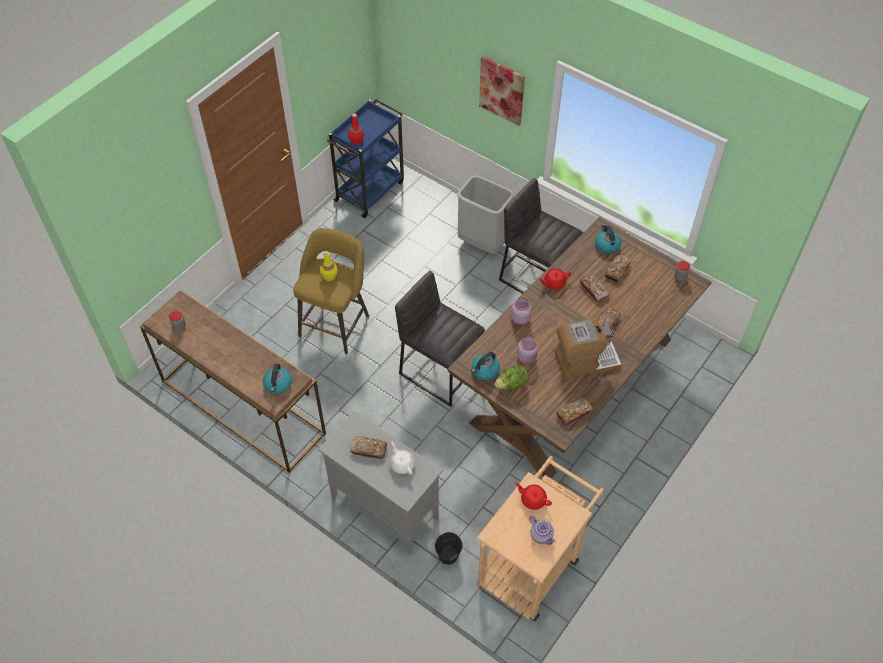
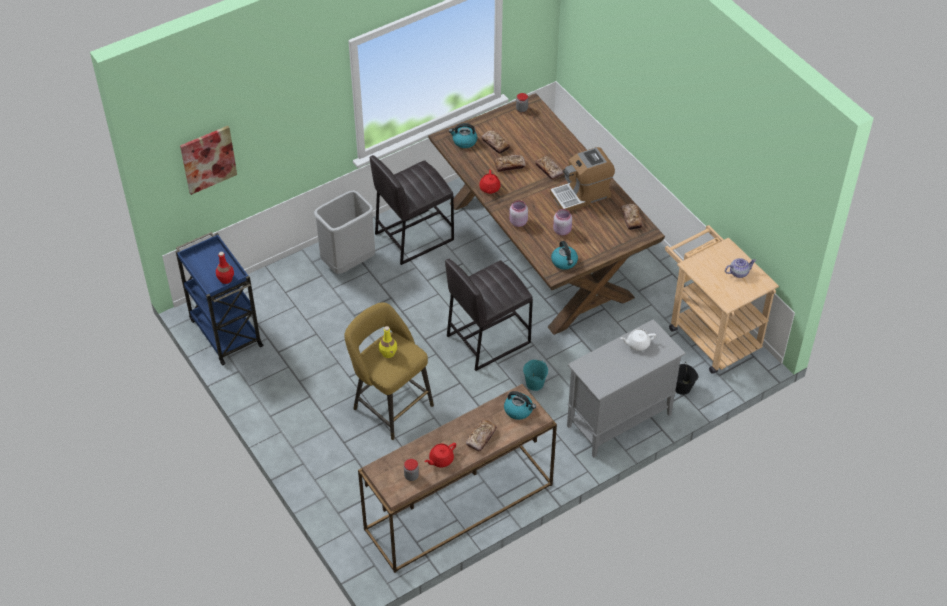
camera: 70 degrees left, 5 degrees down
(369, 449) = (613, 363): bread -> bread (481, 438)
(402, 425) = (535, 384): none -> turquoise bucket
(502, 90) = (301, 115): picture -> picture (208, 159)
(511, 385) = (586, 249): lettuce -> none
(532, 499) = (704, 268): red teapot -> red teapot (440, 460)
(585, 360) = (581, 195): coffee machine -> coffee machine turned 120 degrees counterclockwise

